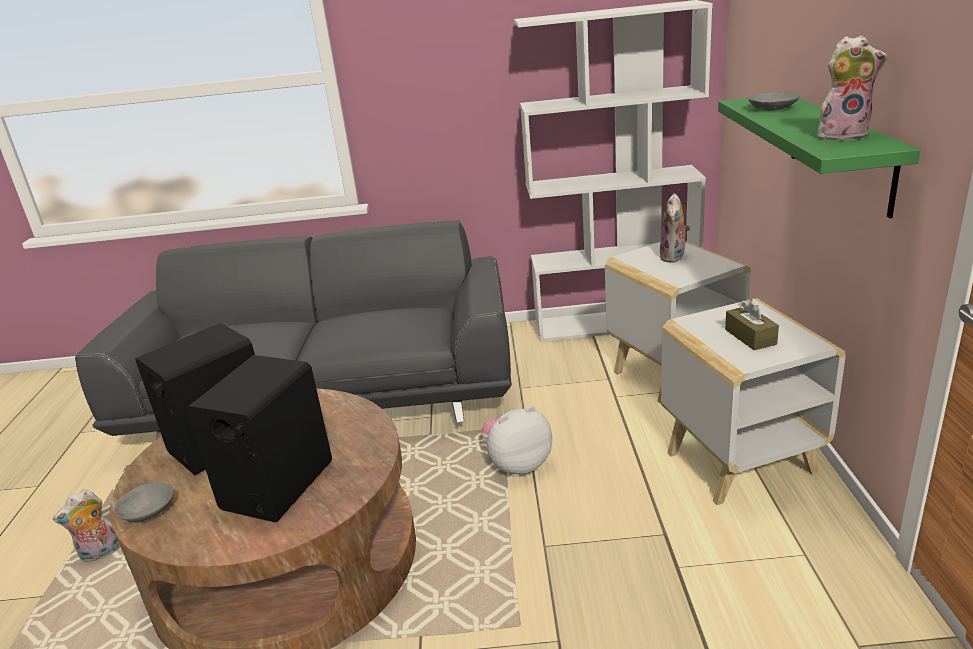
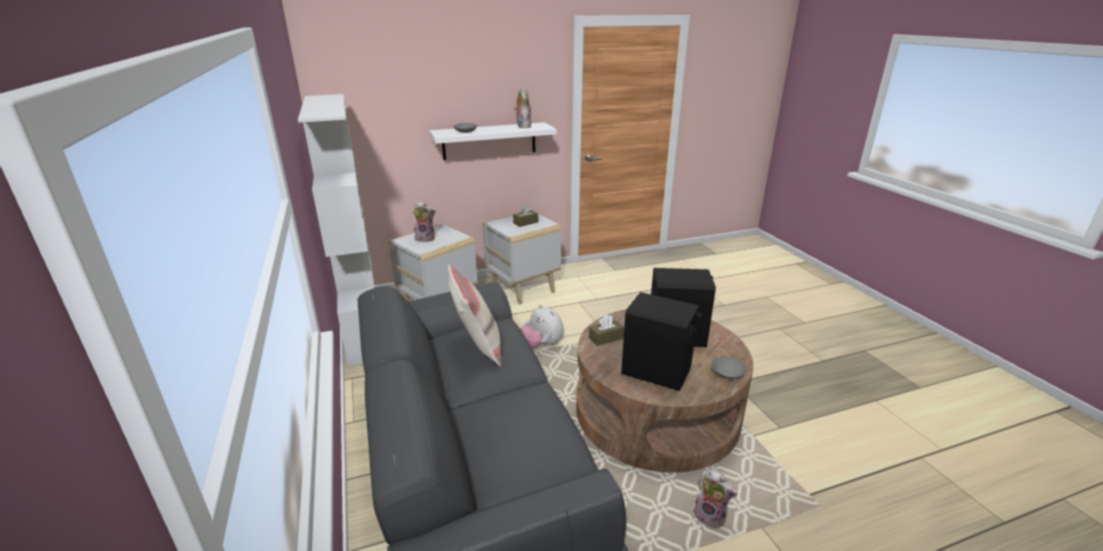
camera: 110 degrees left, 0 degrees up
(331, 414) = (606, 338): none -> brown tissue box
(380, 318) = (477, 346): none -> beige pillow
(840, 151) = (489, 141): green shelf -> white shelf

